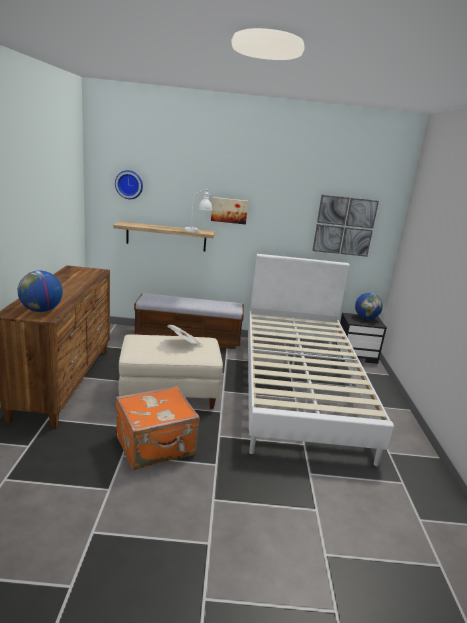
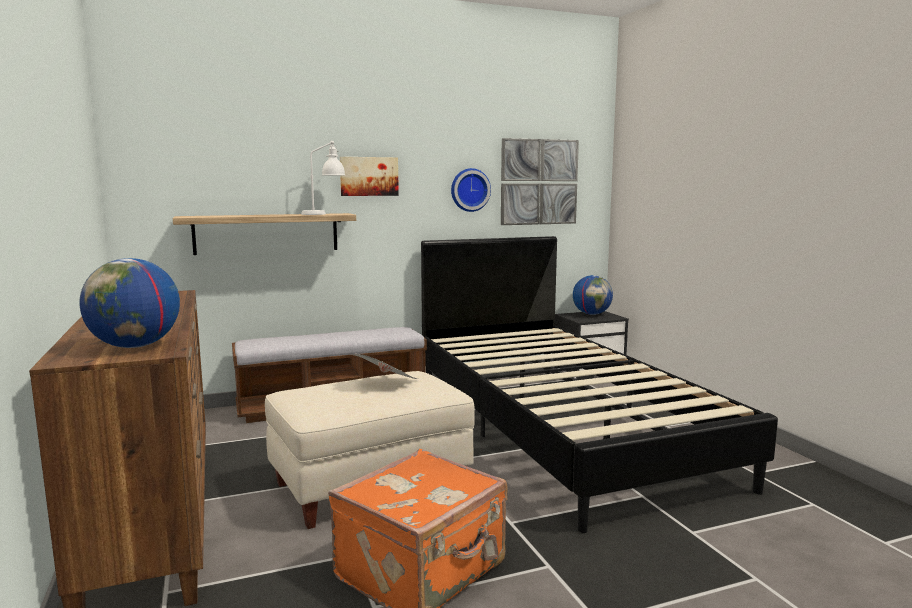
camera: 20 degrees left, 10 degrees down
(129, 184) = (189, 148): wall clock -> wall clock (469, 190)
(299, 388) = (559, 428): white bed -> black bed

